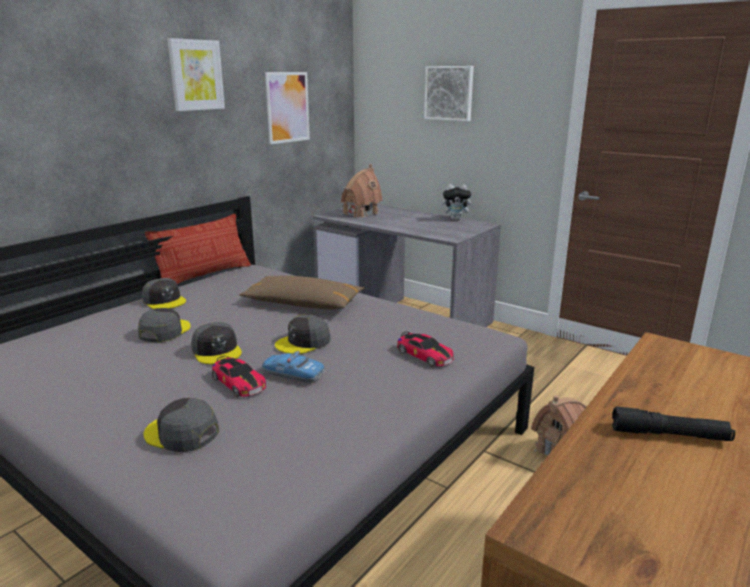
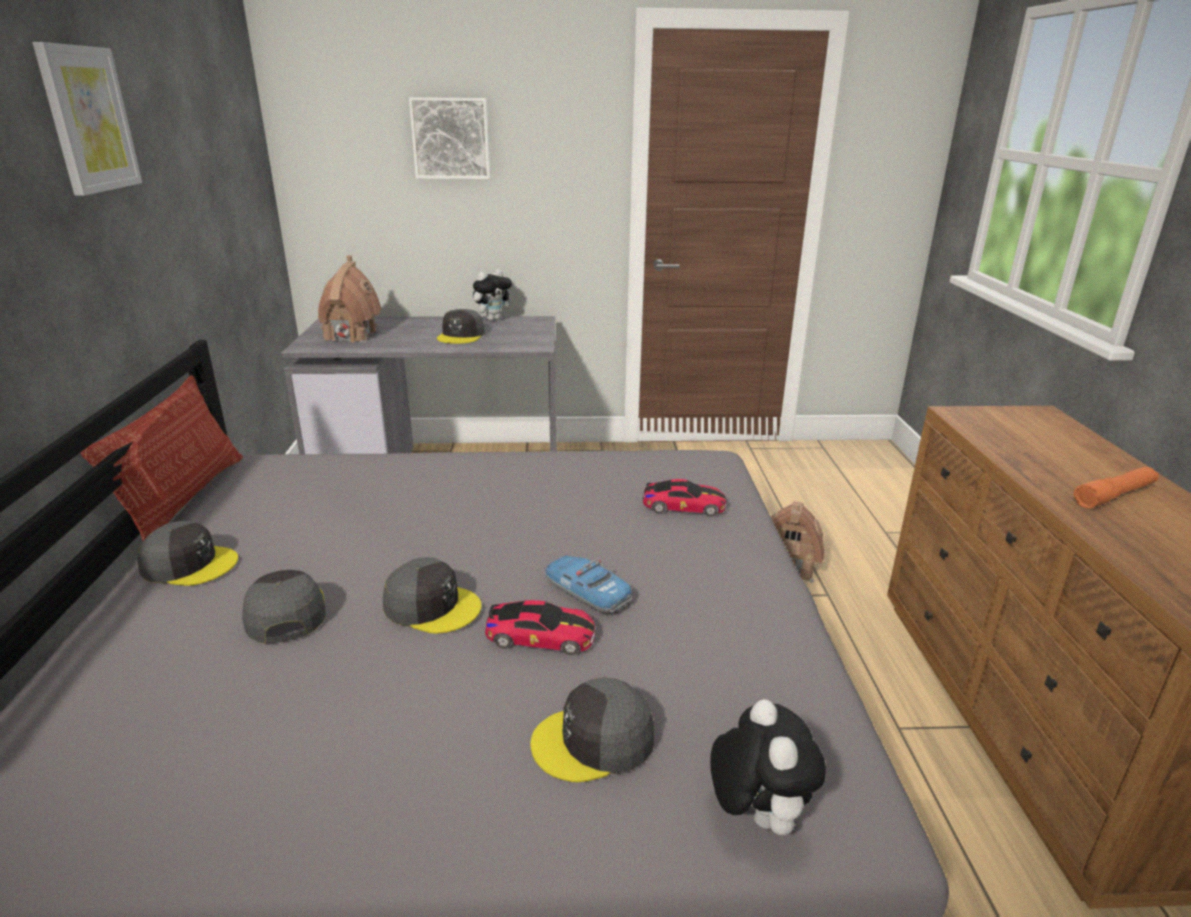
camera: 40 degrees left, 5 degrees up
(189, 500) = (756, 815): none -> plush toy
(287, 107) = (208, 172): picture -> none
(293, 374) = (586, 592): toy car -> toy car turned 60 degrees clockwise
(303, 303) = (431, 491): brown pillow -> none
(303, 342) = (528, 544): grey cap -> grey cap (461, 335)
(669, 435) = (1114, 495): black flashlight -> orange flashlight

